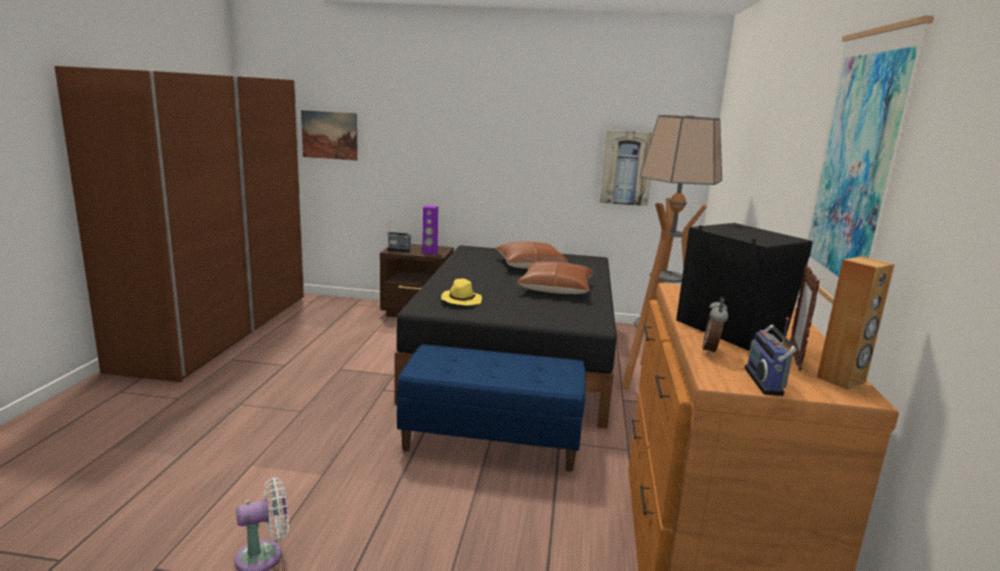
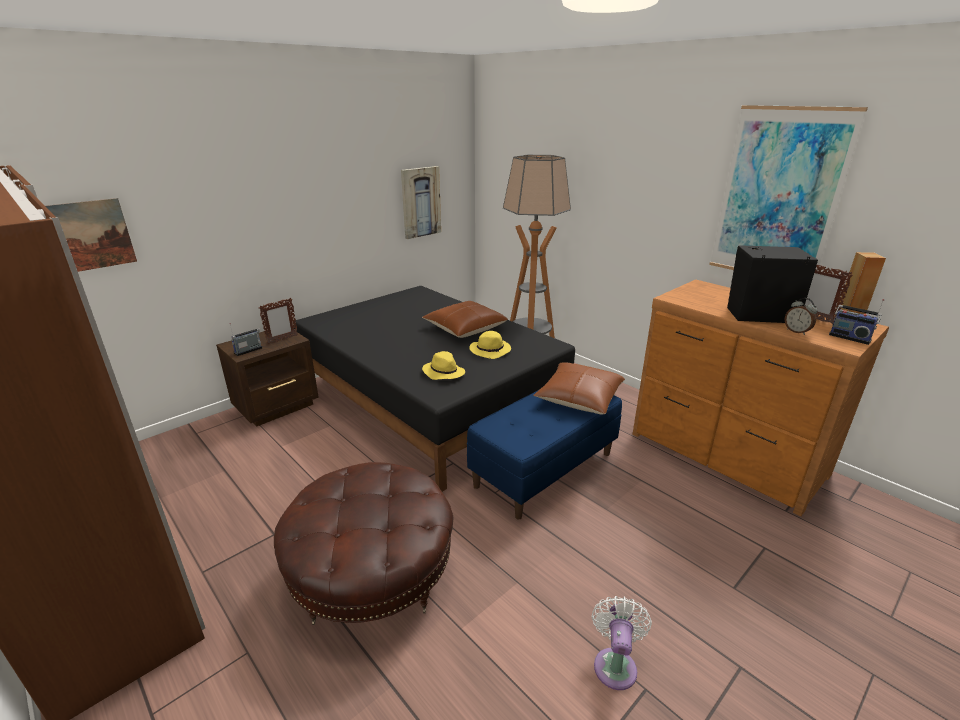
camera: 50 degrees left, 10 degrees up
(278, 411) = (372, 573): none -> brown ottoman
(429, 252) = (282, 340): purple speaker -> picture frame
(529, 265) = (397, 315): brown pillow -> brown pillow (579, 398)
(532, 306) = (491, 350): none -> yellow hat

